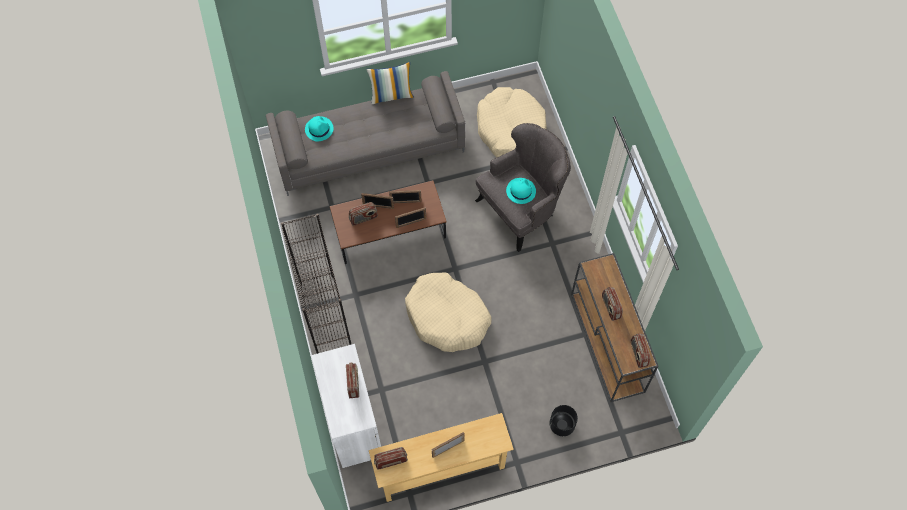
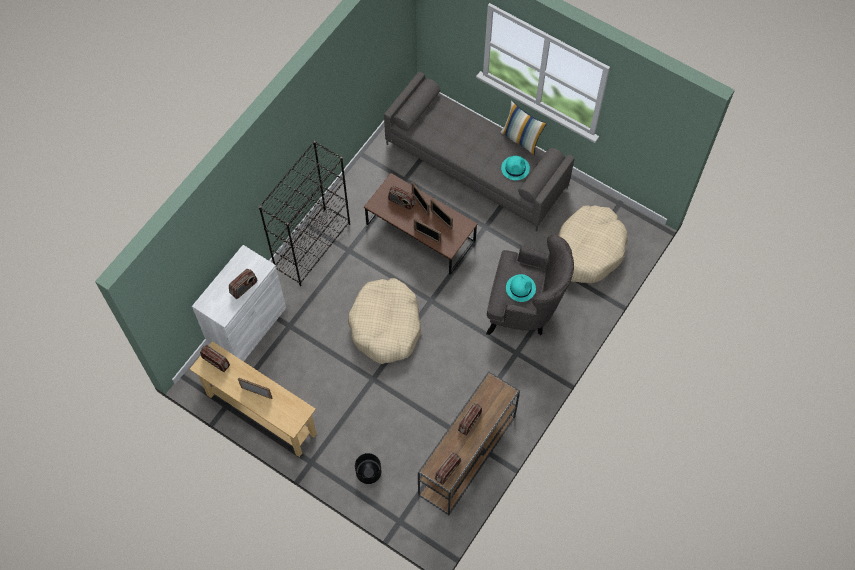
camera: 50 degrees right, 0 degrees up
(319, 129) = (445, 115): turquoise hat -> turquoise hat (515, 168)

